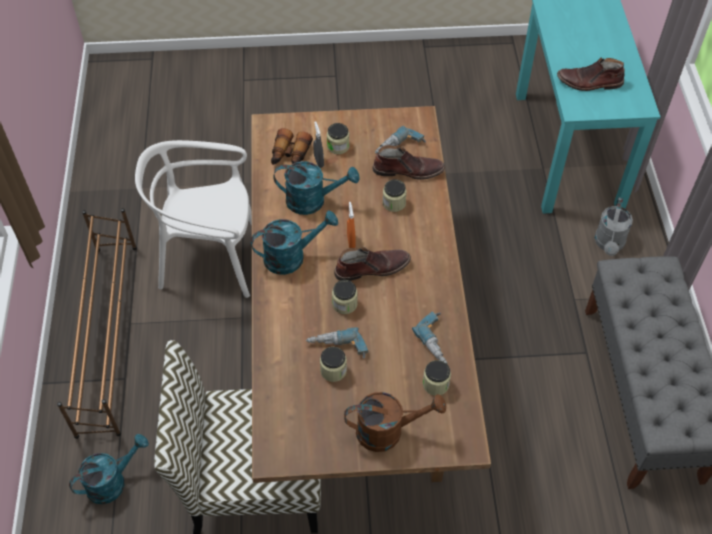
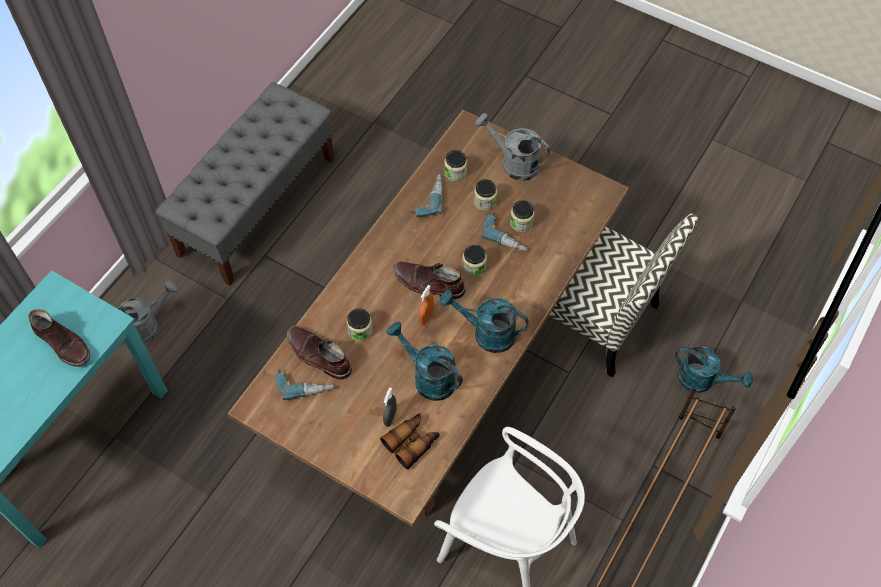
camera: 145 degrees left, 5 degrees up
(112, 481) = (702, 380): turquoise watering can -> turquoise watering can turned 150 degrees counterclockwise
(338, 146) = (358, 423): jar -> jar (485, 202)
(388, 431) = (513, 163): brown watering can -> grey watering can

